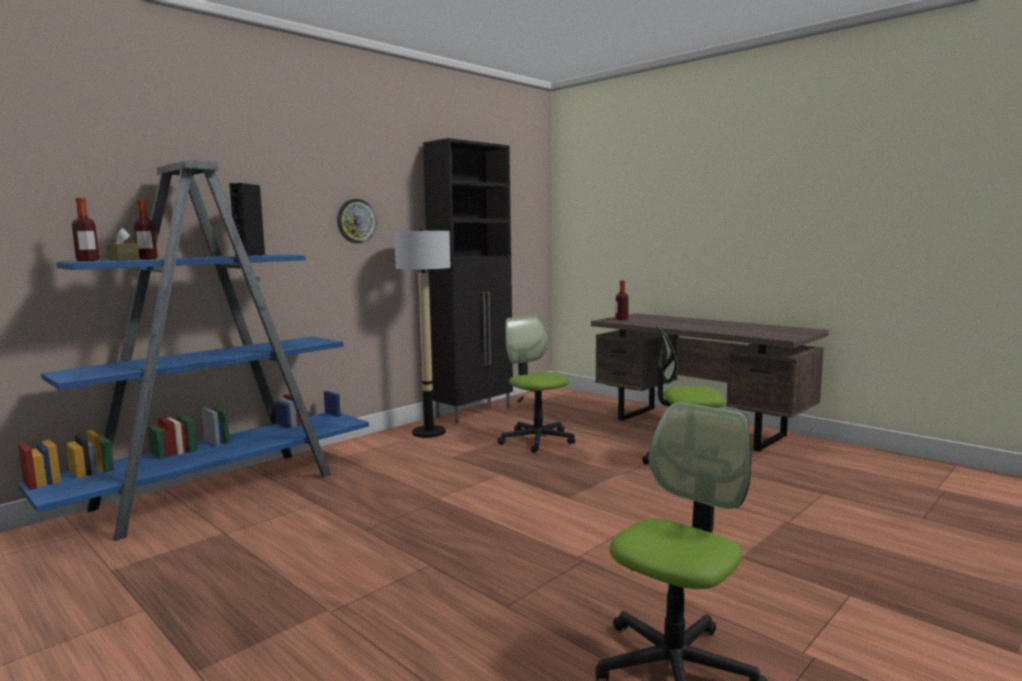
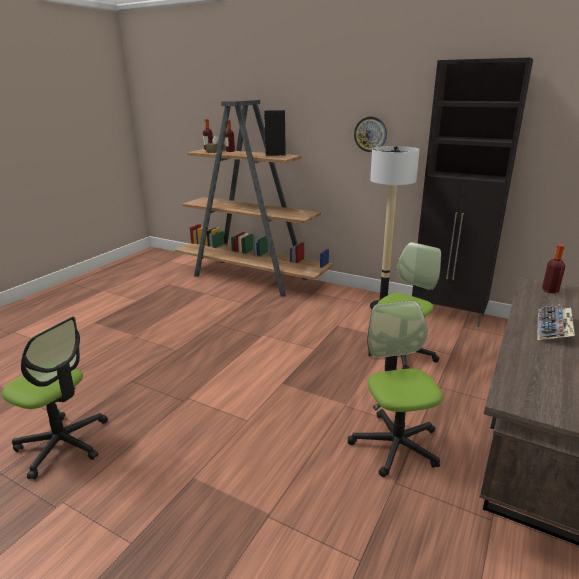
camera: 75 degrees right, 15 degrees up
(220, 490) = (252, 278): blue bookcase -> brown bookcase
(687, 325) = (553, 329): none -> keyboard

